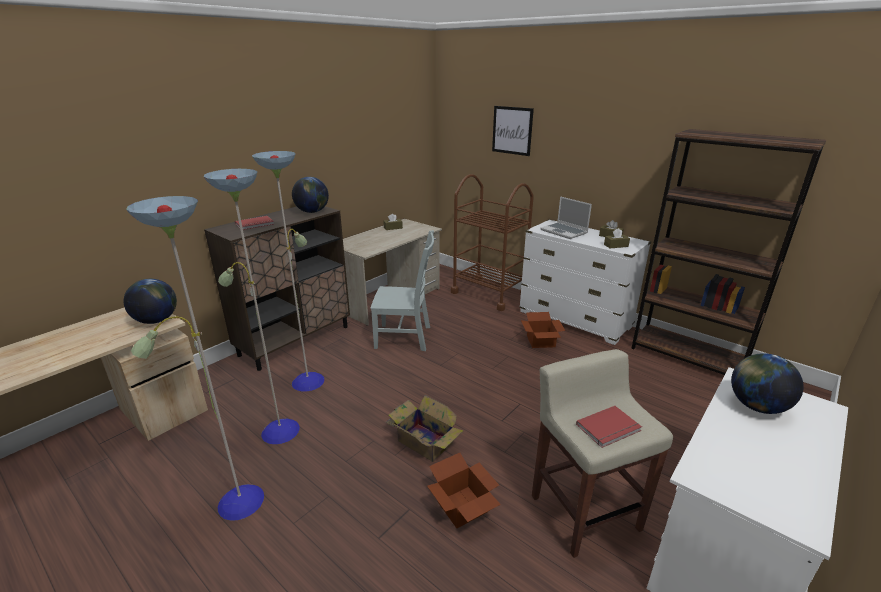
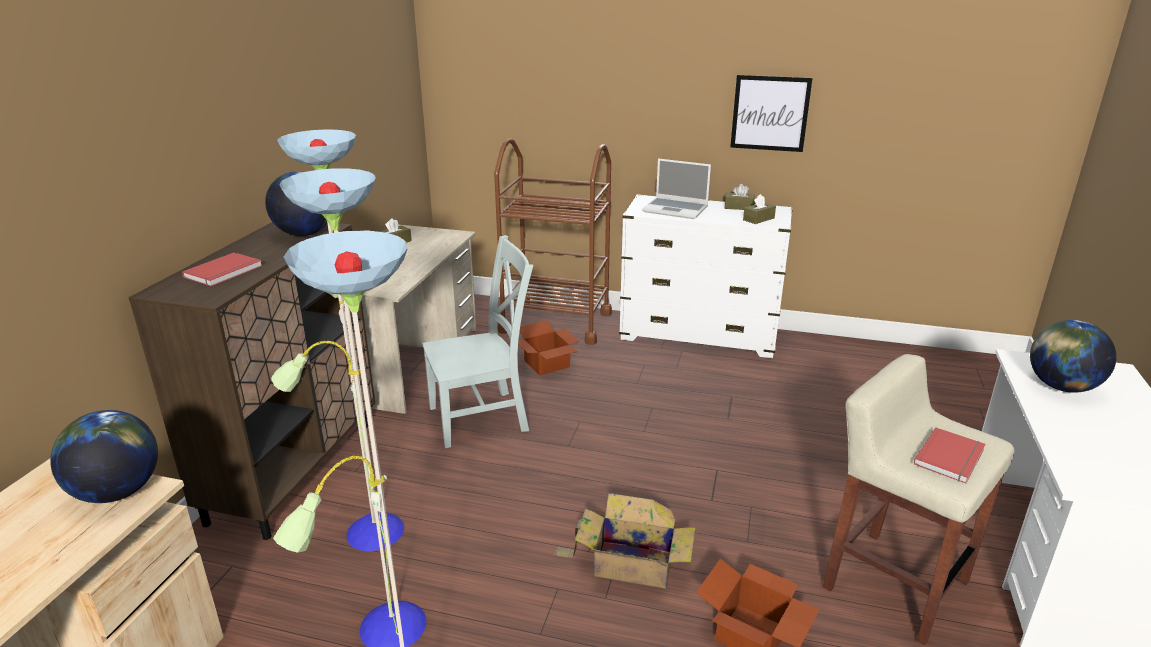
camera: 25 degrees left, 0 degrees up
(512, 130) = (563, 65): picture -> picture (770, 113)
(540, 342) = (679, 376): cardboard box -> cardboard box (546, 365)
(688, 357) = (862, 353): brown bookcase -> none

